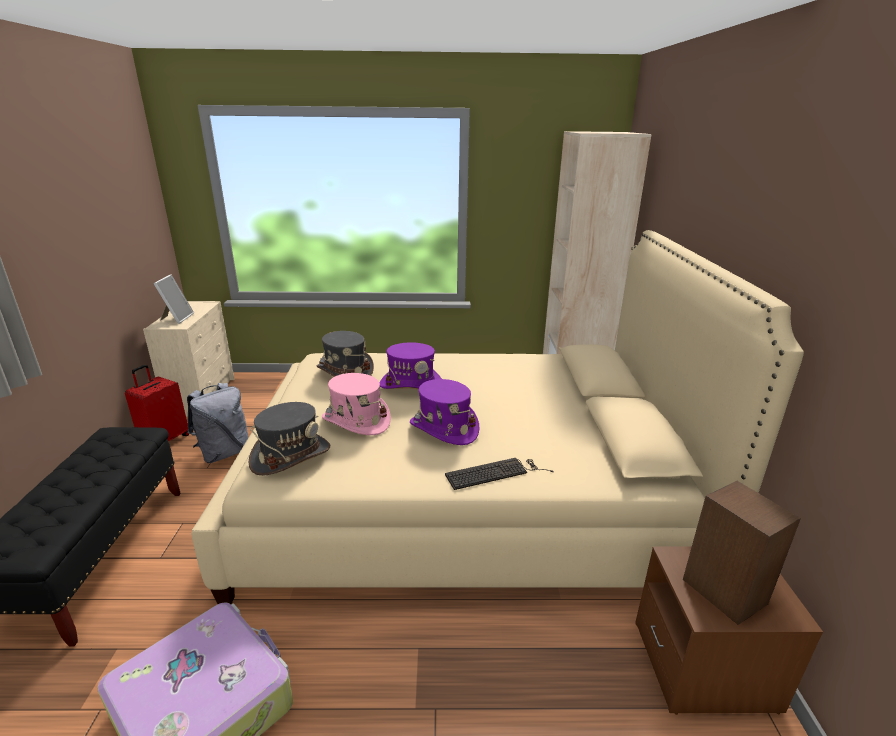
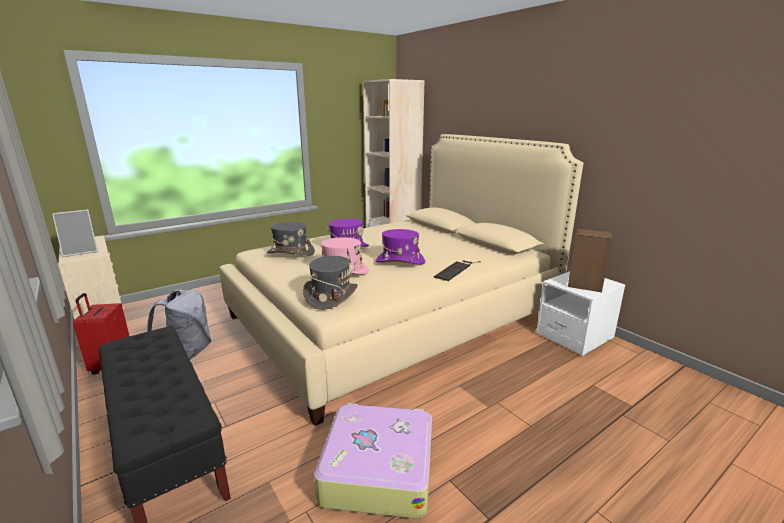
camera: 35 degrees left, 5 degrees down
(177, 318) = (81, 251): picture frame -> picture frame turned 90 degrees clockwise
(704, 665) = (574, 336): brown nightstand -> white nightstand

